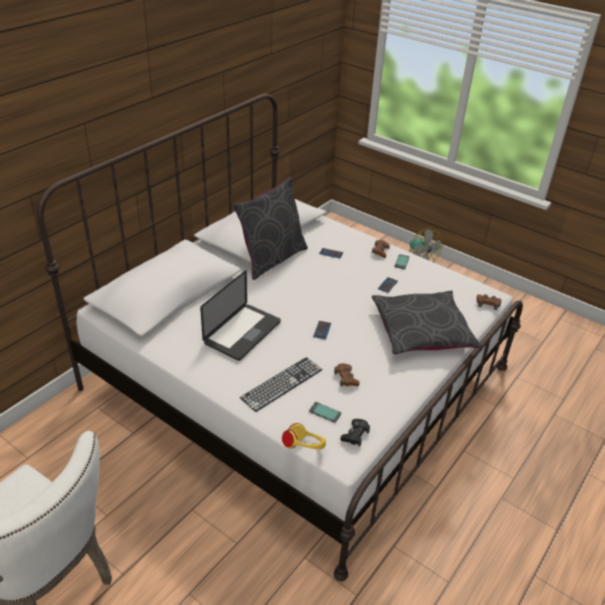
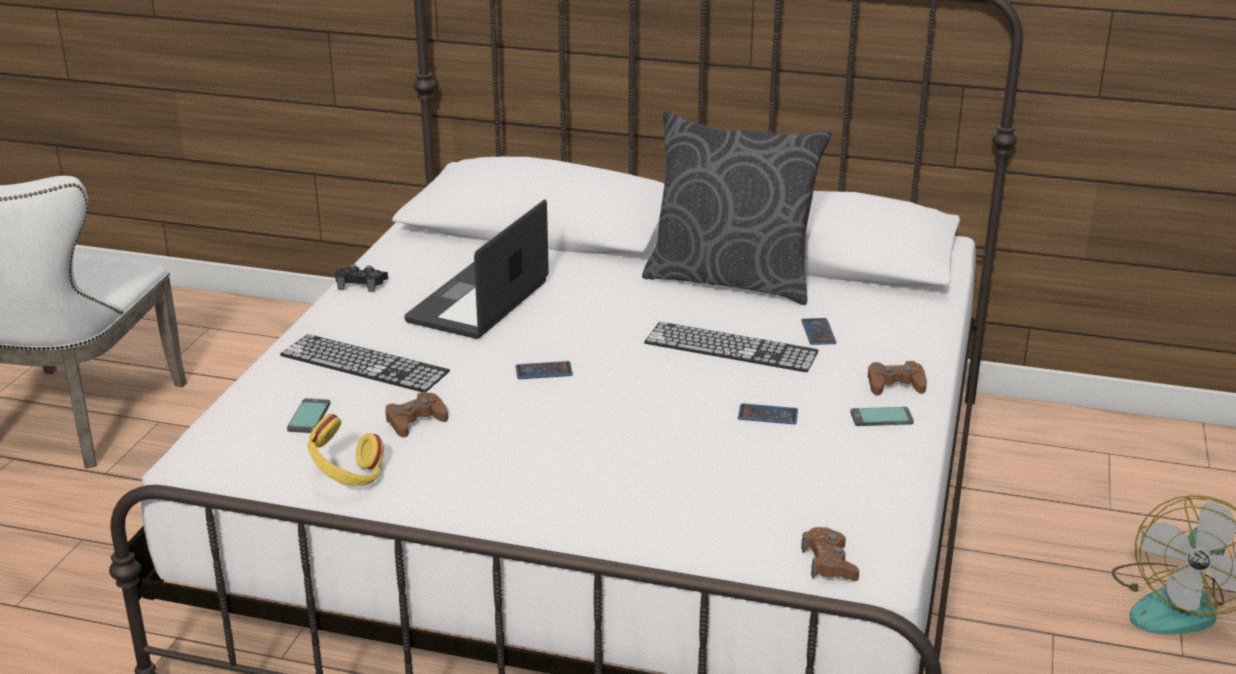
camera: 70 degrees right, 10 degrees down
(242, 333) = (478, 302): laptop -> laptop turned 105 degrees clockwise
(304, 448) = (210, 414): yellow headphones -> yellow headphones (347, 479)
(330, 277) = (731, 347): none -> keyboard
(355, 435) = (264, 457): black game controller -> black game controller (361, 284)
(422, 331) = (634, 483): grey pillow -> none

